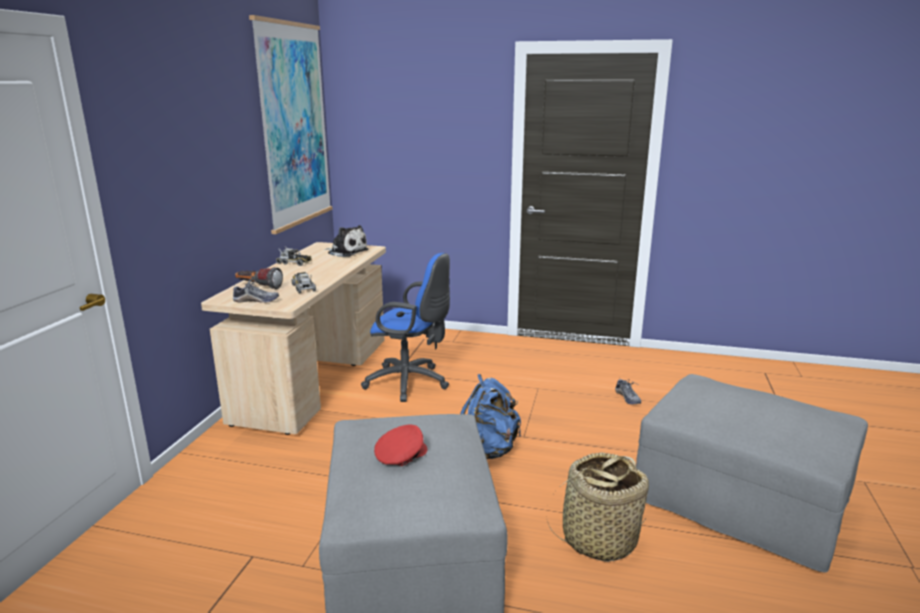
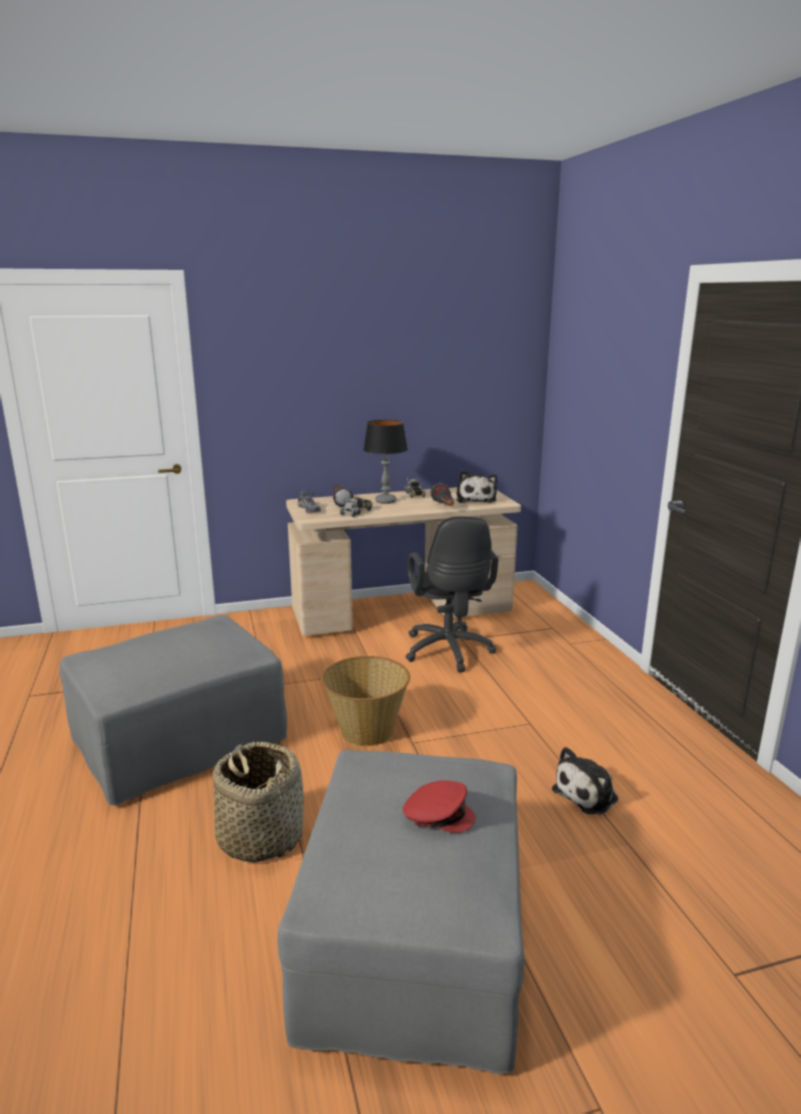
camera: 60 degrees right, 0 degrees up
(292, 274) = (386, 501): none -> table lamp
(294, 125) = (475, 360): picture -> none
(347, 263) = (445, 507): none -> flashlight
(400, 455) = (168, 645): red cap -> red cap (438, 815)
(411, 383) = (449, 652): blue office chair -> black office chair
(489, 450) = (366, 730): blue backpack -> basket
(627, 398) = (588, 794): shoe -> plush toy

